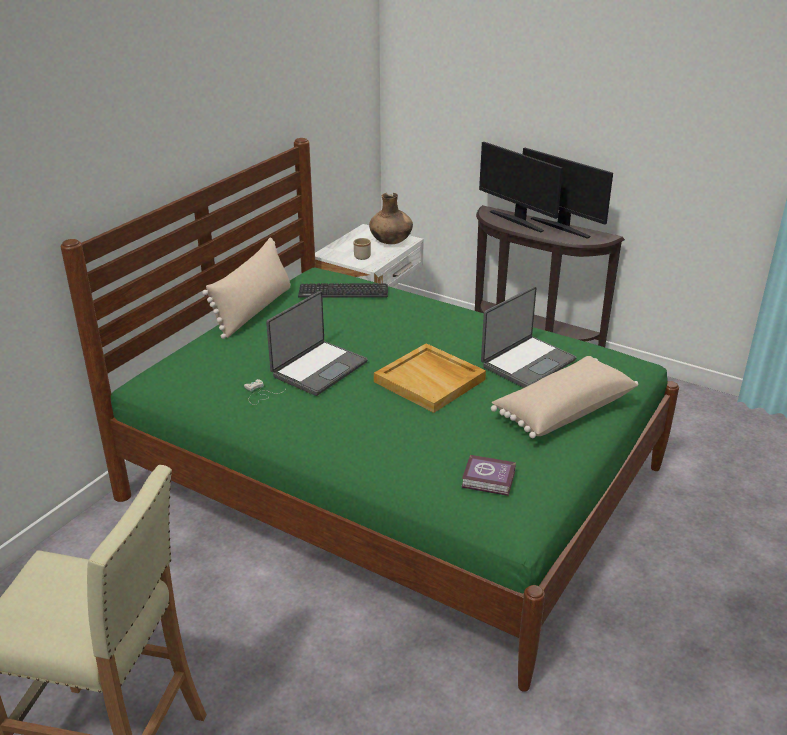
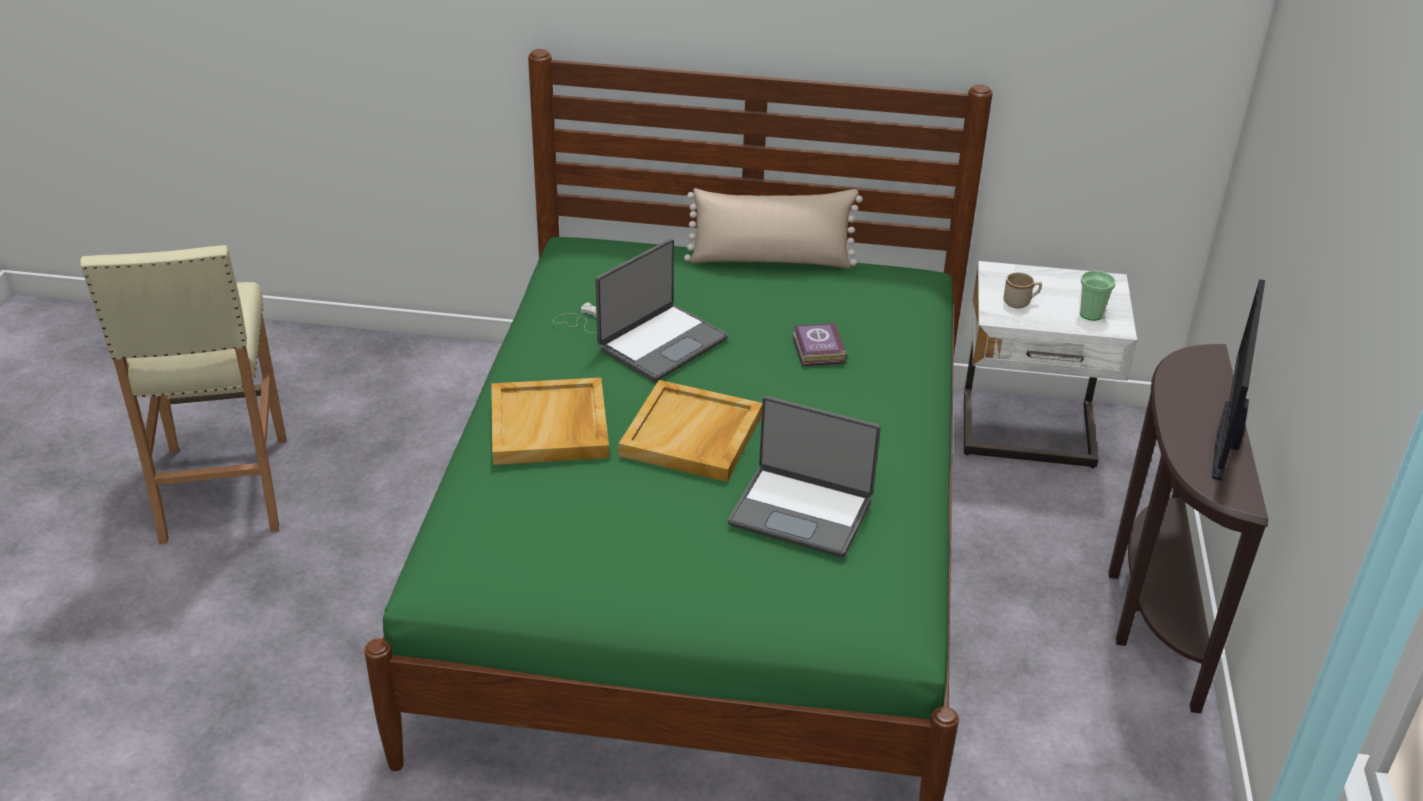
camera: 65 degrees right, 5 degrees up
(318, 368) = (661, 343): laptop -> laptop turned 60 degrees counterclockwise
(343, 292) = (872, 309): keyboard -> none
(381, 433) = (550, 426): none -> beige tray
(391, 242) = (1091, 314): brown vase -> cup
(489, 480) = (499, 534): book -> book (817, 350)
(517, 220) = (1201, 390): monitor -> none
(562, 410) = (702, 570): beige pillow -> none

